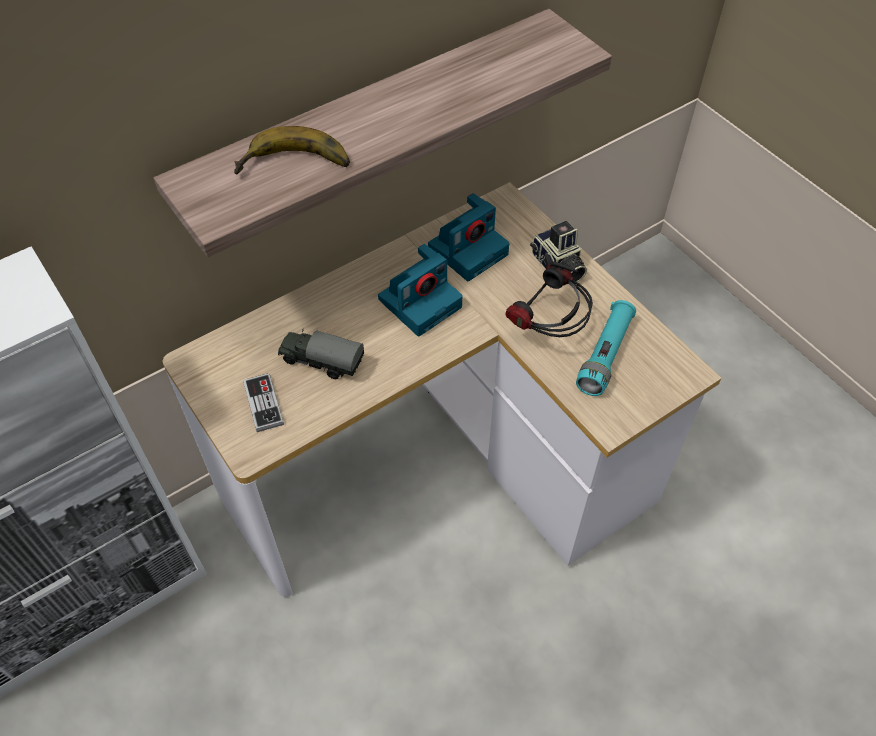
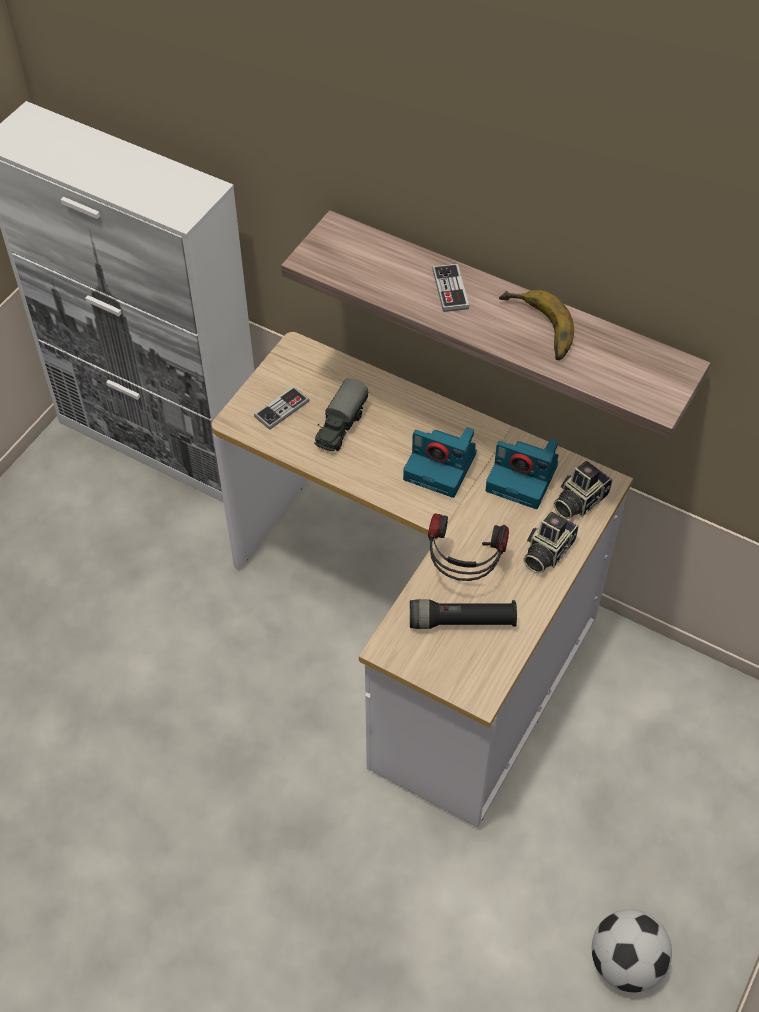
camera: 65 degrees right, 0 degrees up
(295, 167) = (386, 278): banana -> banana (535, 330)
(321, 362) = (340, 427): toy truck -> toy truck turned 150 degrees counterclockwise
(346, 127) = (450, 289): none -> game controller
(514, 224) = (578, 501): none -> camera
(605, 355) = (462, 621): turquoise flashlight -> black flashlight
(803, 452) = (625, 962): none -> football

